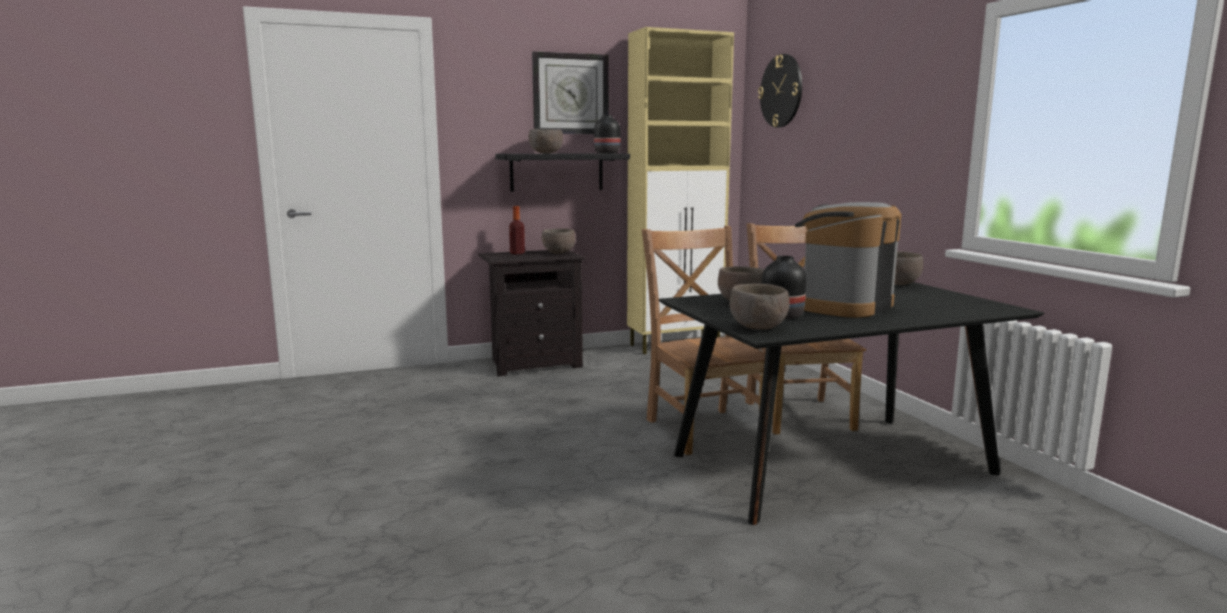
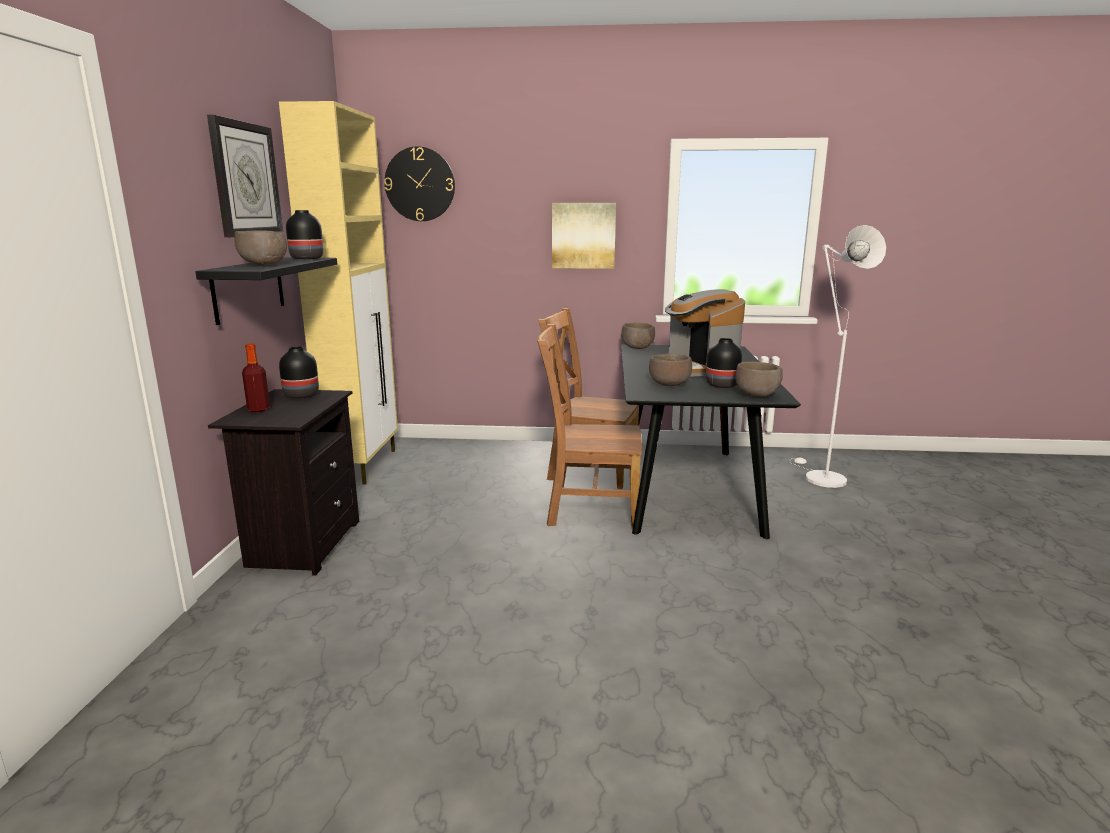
camera: 65 degrees left, 5 degrees up
(558, 253) = (301, 395): brown bowl -> black vase
(892, 139) = (583, 235): none -> picture
(1037, 549) = (820, 477): none -> white floor lamp

